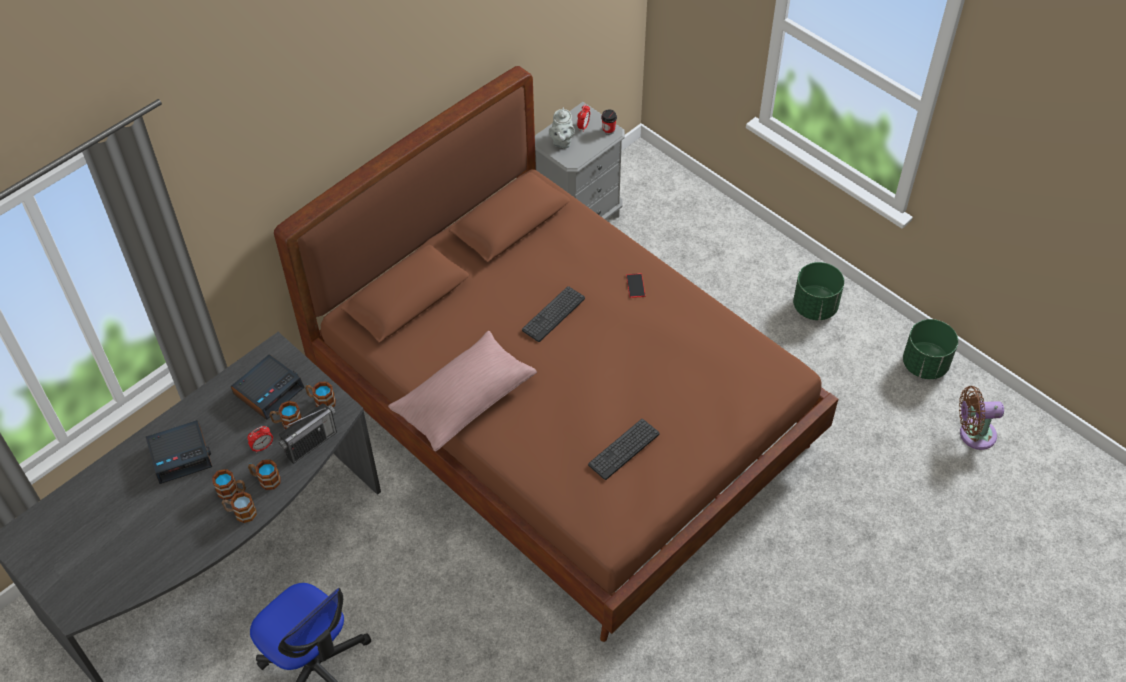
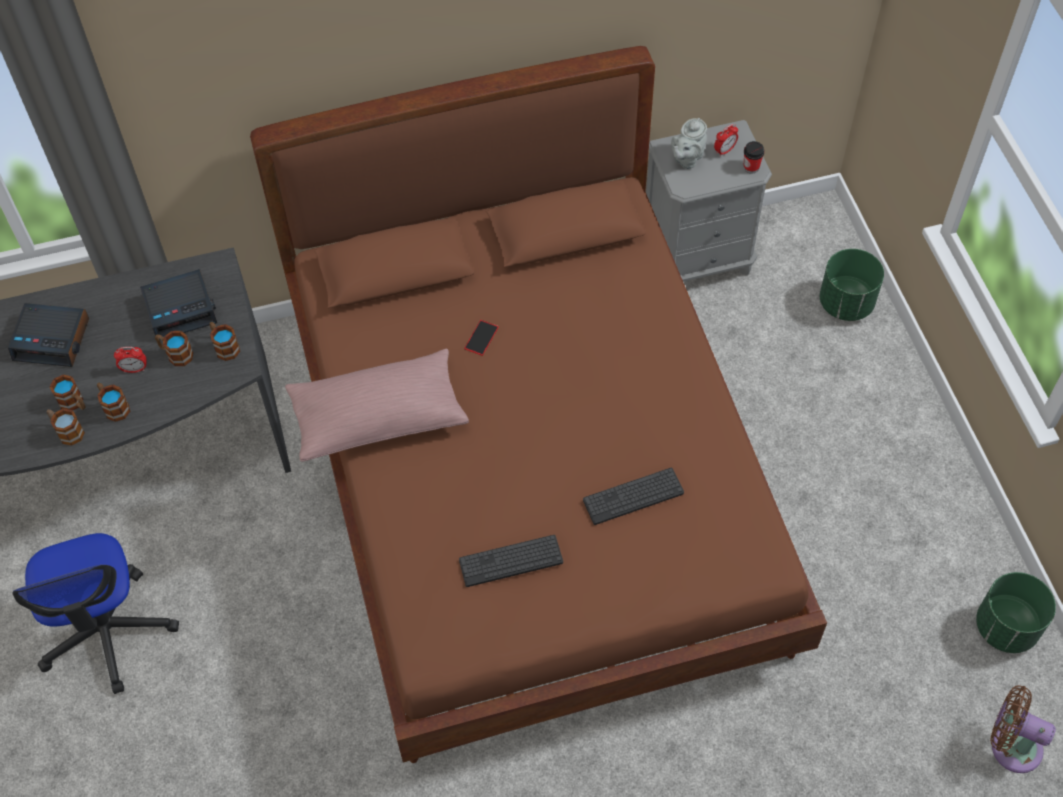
camera: 30 degrees right, 5 degrees up
(311, 443) = (183, 389): radio -> none
(553, 314) = (541, 362): keyboard -> keyboard (633, 496)
(635, 285) = (657, 370): phone -> phone (481, 338)
(815, 307) = (913, 490): green planter -> green planter (846, 303)

